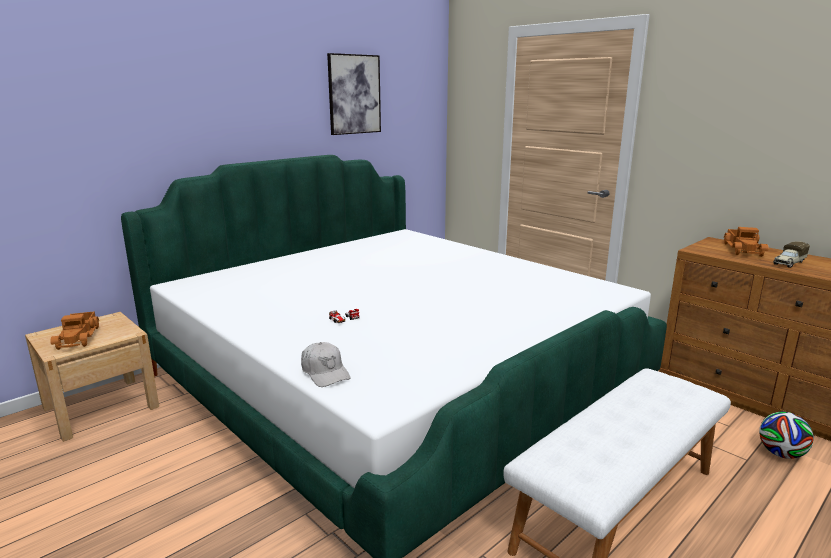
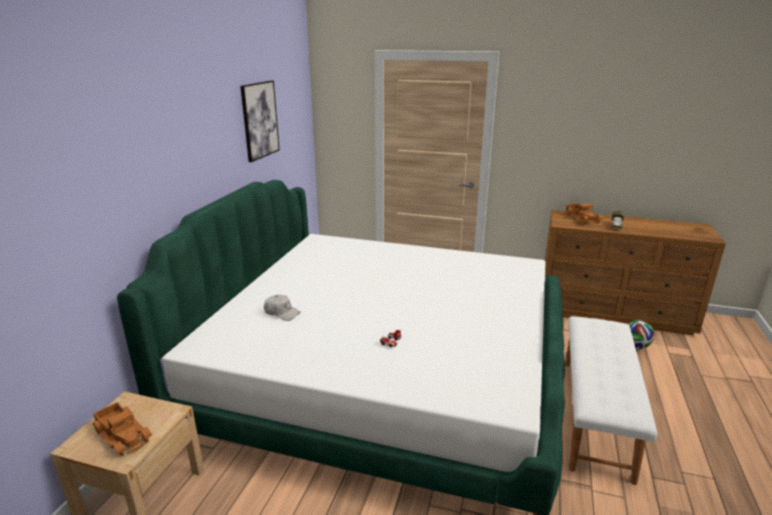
camera: 30 degrees left, 5 degrees up
(325, 372) = (444, 394): white cap -> white cap (282, 312)

